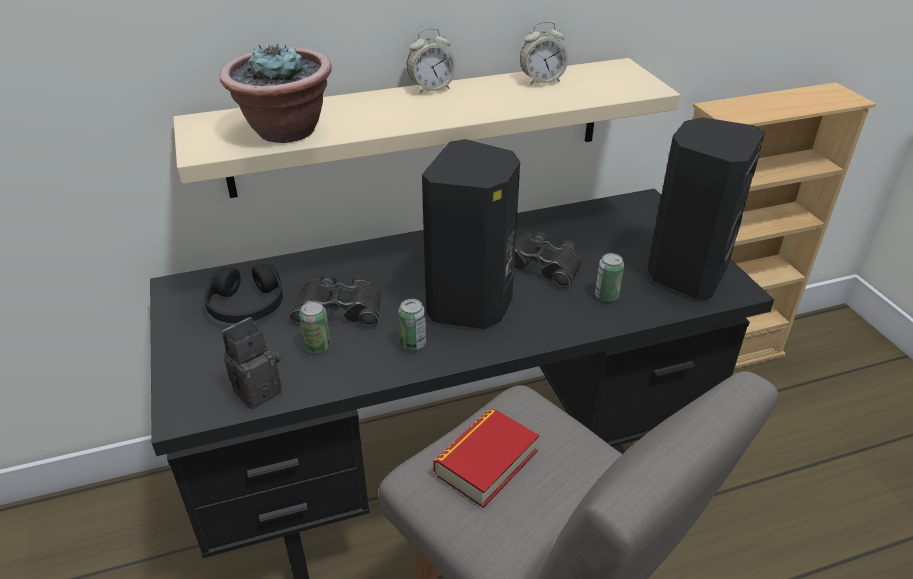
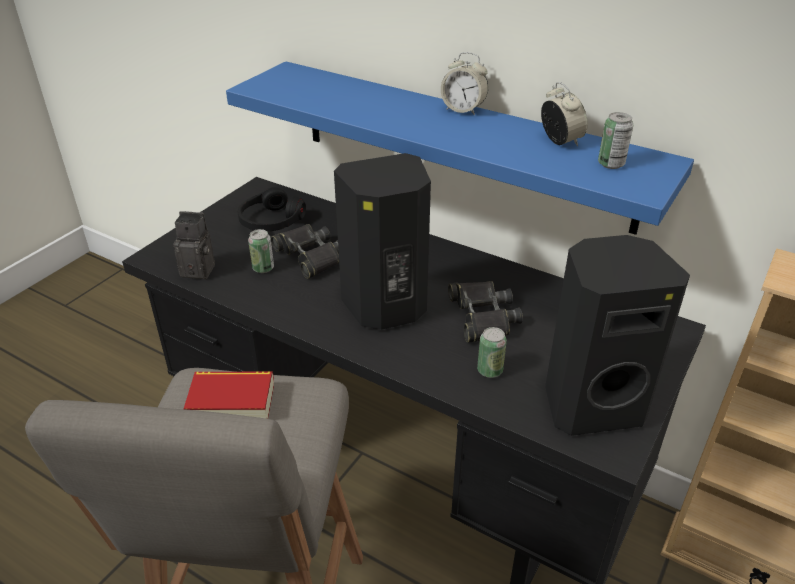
camera: 50 degrees right, 0 degrees up
(285, 131) = (315, 96): potted plant -> none
(413, 344) = (310, 304): can -> can (611, 164)
(420, 126) = (461, 144): beige shelf -> blue shelf
(542, 81) = (560, 141): alarm clock -> alarm clock turned 150 degrees counterclockwise

